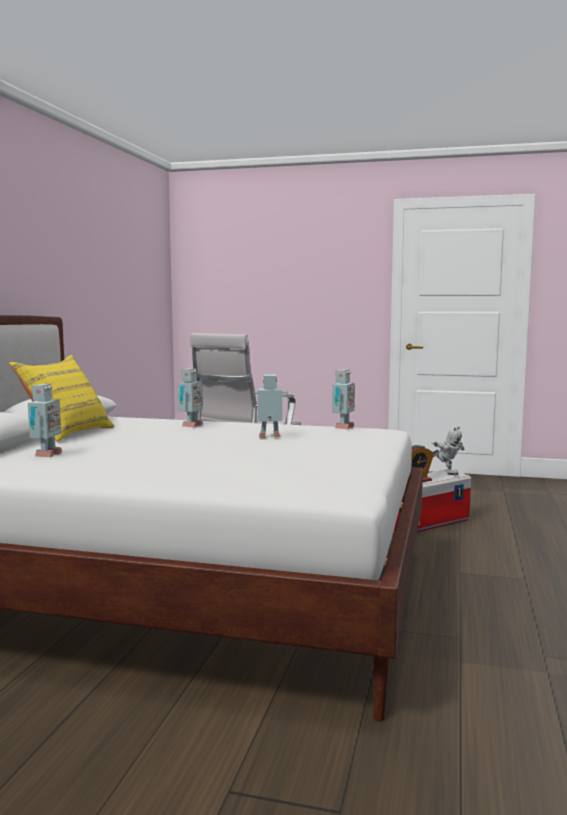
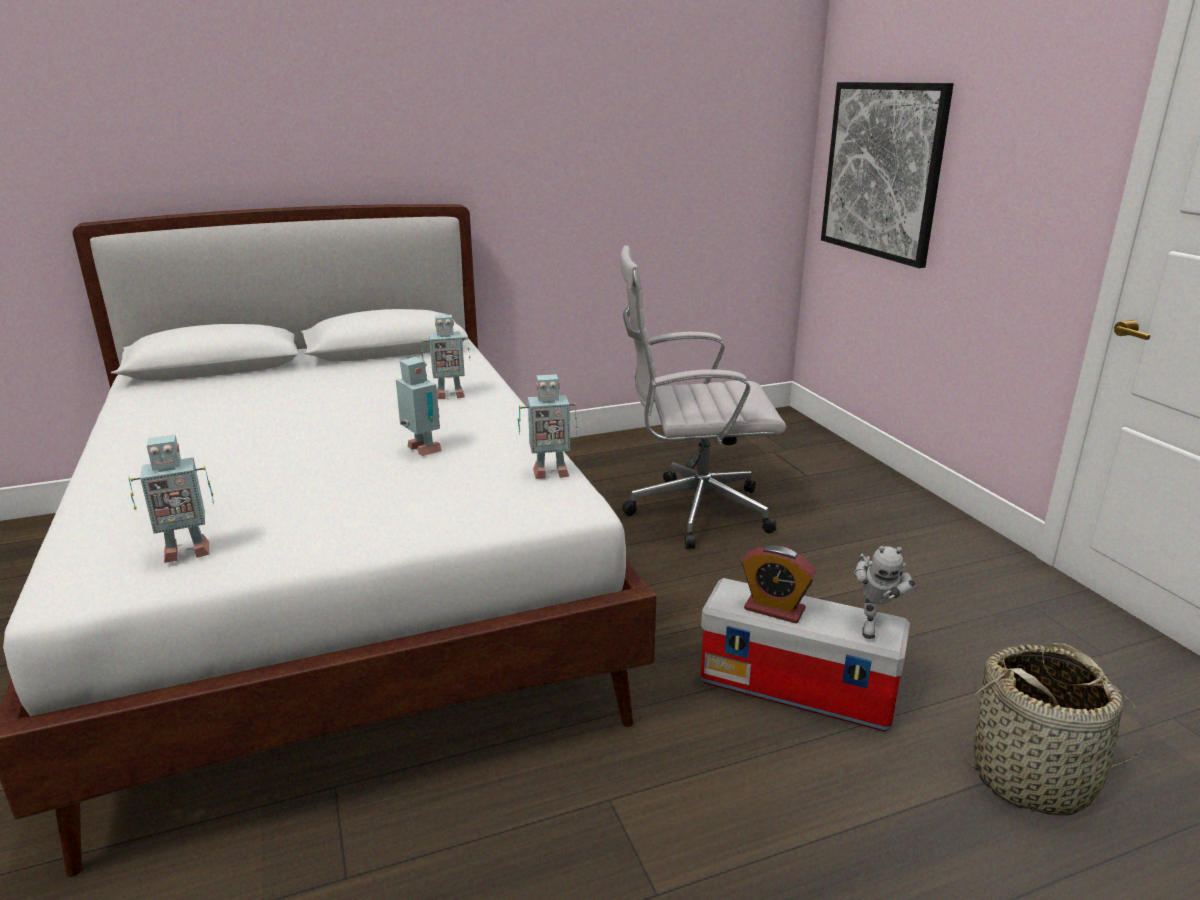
camera: 55 degrees right, 15 degrees up
(46, 455) = (221, 392): toy robot -> toy robot (185, 551)
(67, 433) = (343, 365): yellow pillow -> none
(237, 297) = (882, 170): none -> picture
(513, 511) = (1033, 777): none -> basket

